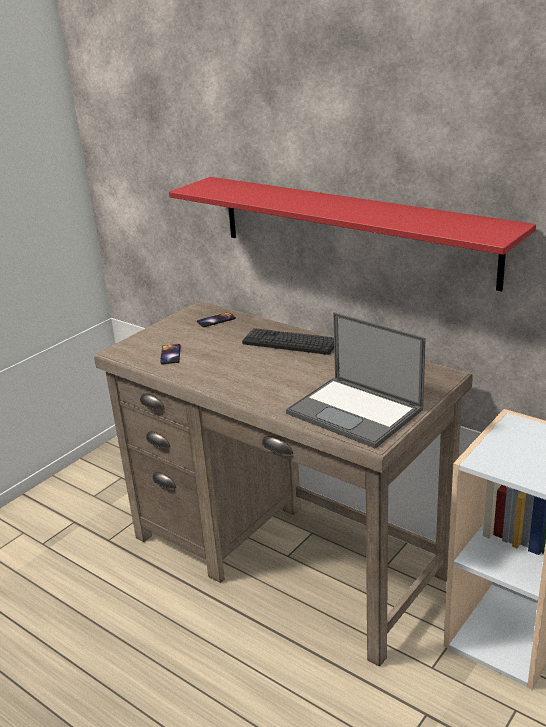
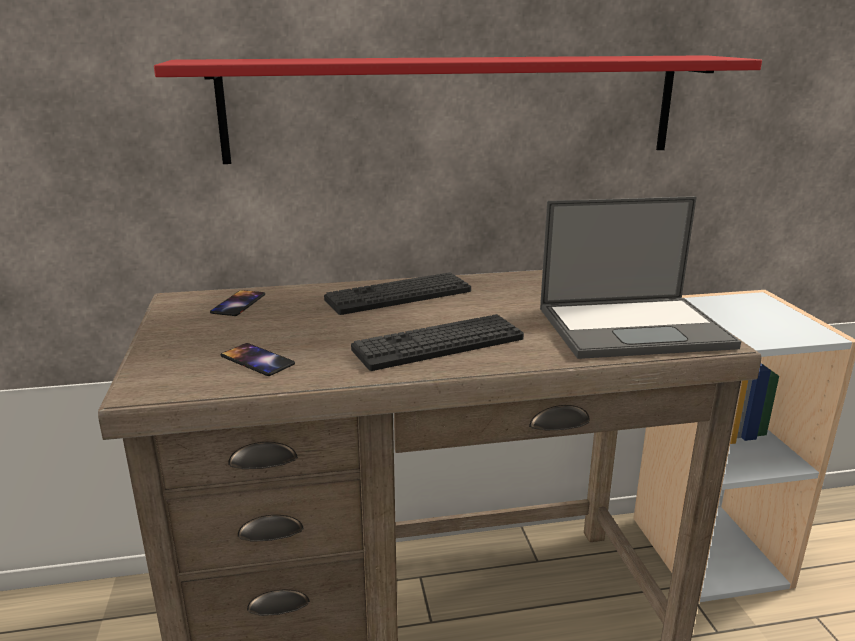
camera: 50 degrees left, 5 degrees down
(248, 378) = (438, 344): none -> keyboard

